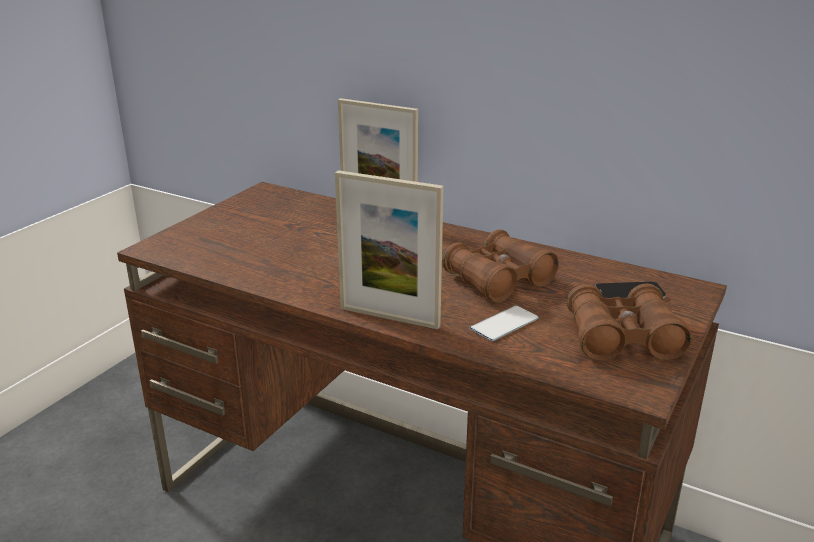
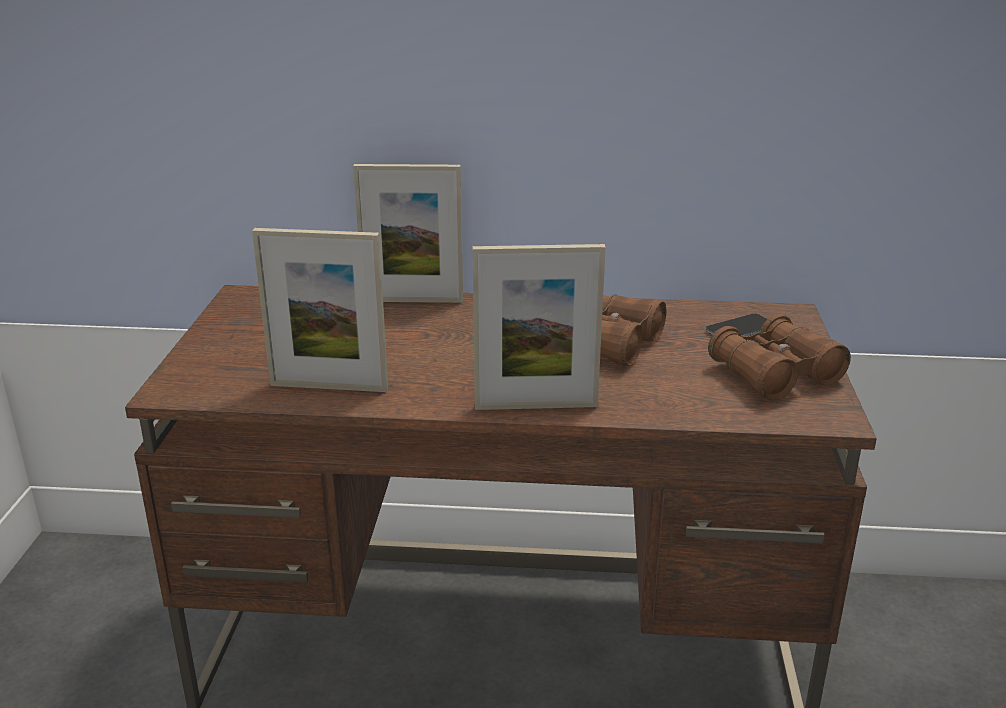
camera: 25 degrees left, 0 degrees up
(255, 268) = (329, 387): none -> picture frame
(504, 324) = (656, 386): phone -> none

